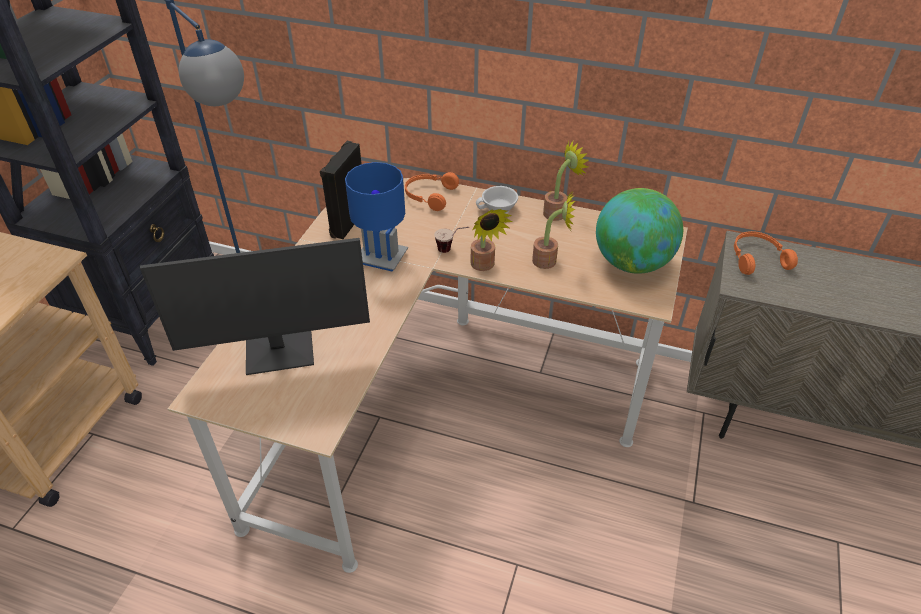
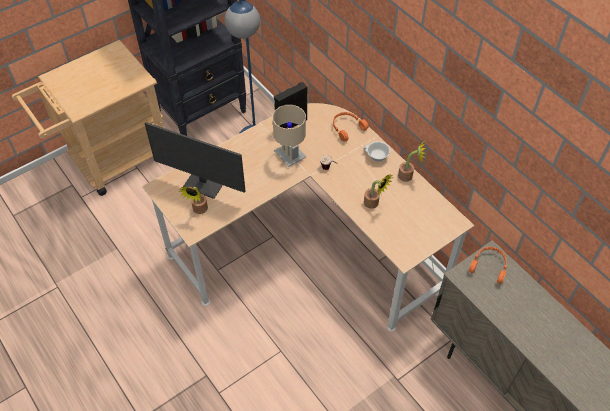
camera: 35 degrees right, 10 degrees up
(382, 257) = (290, 155): blue table lamp -> beige table lamp
(484, 266) = (337, 188): potted plant -> potted plant (199, 210)
(631, 263) = (417, 229): globe -> none

